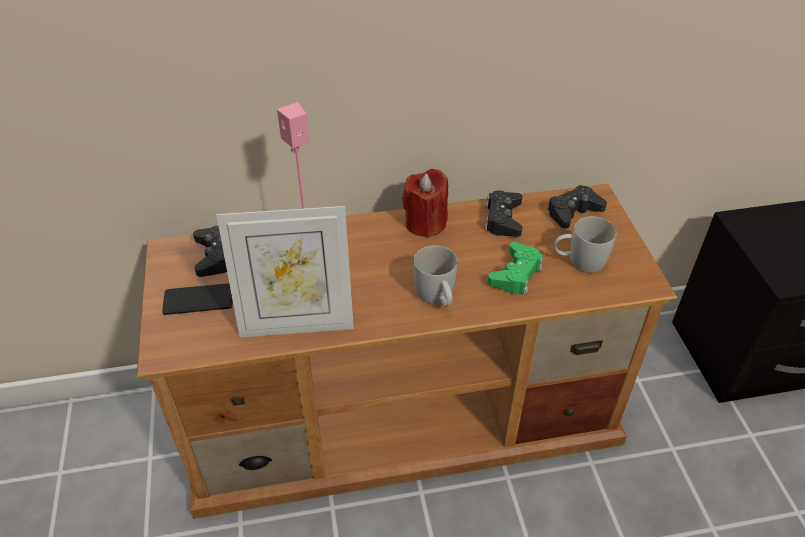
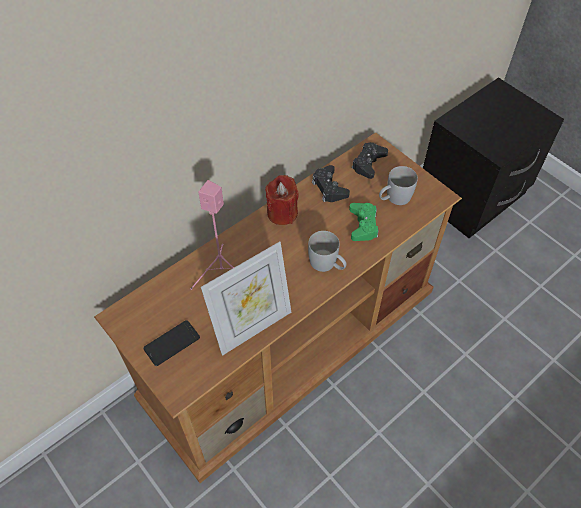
camera: 30 degrees left, 10 degrees up
(215, 256) = (156, 305): black game controller -> none

